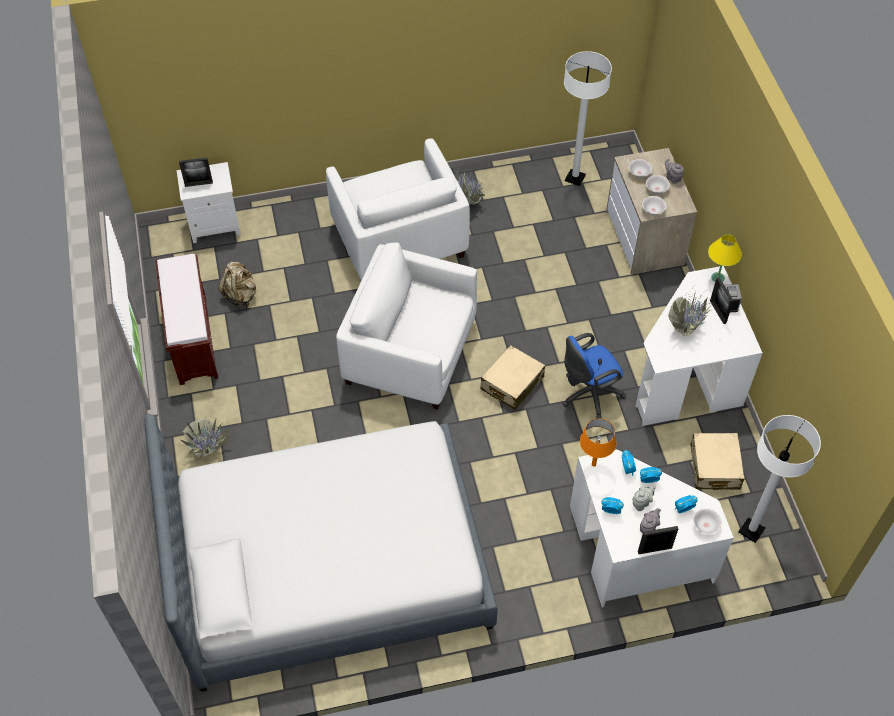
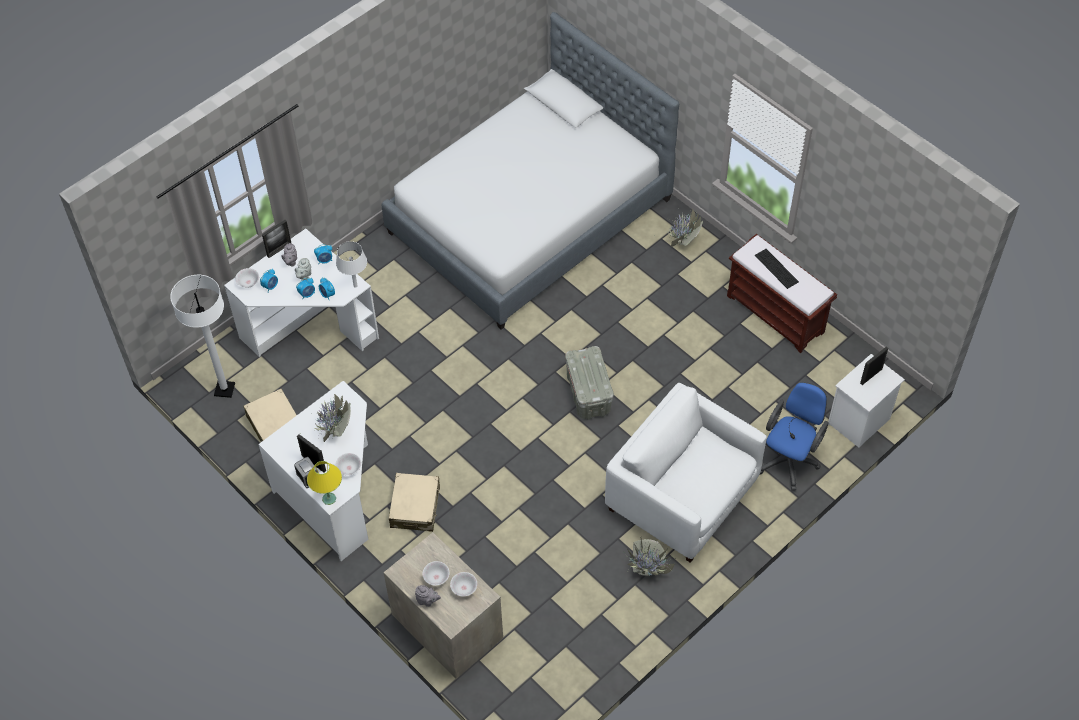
camera: 150 degrees right, 0 degrees up
(183, 303) = (776, 268): none -> keyboard
(240, 295) = (774, 370): beige backpack -> none
(411, 352) = (589, 395): white armchair -> grey storage box
(512, 383) = (485, 411): beige suitcase -> beige suitcase (415, 507)
(575, 178) = (559, 663): white floor lamp -> none
(588, 394) = (414, 435): blue office chair -> blue office chair (789, 459)
(593, 464) = (355, 285): orange table lamp -> white table lamp
(653, 210) = (427, 550): white bowl -> white bowl (349, 468)

